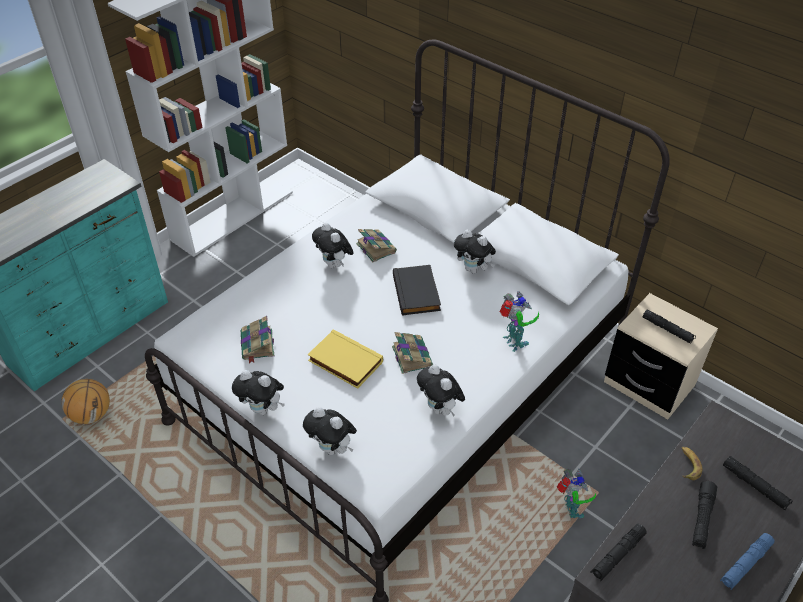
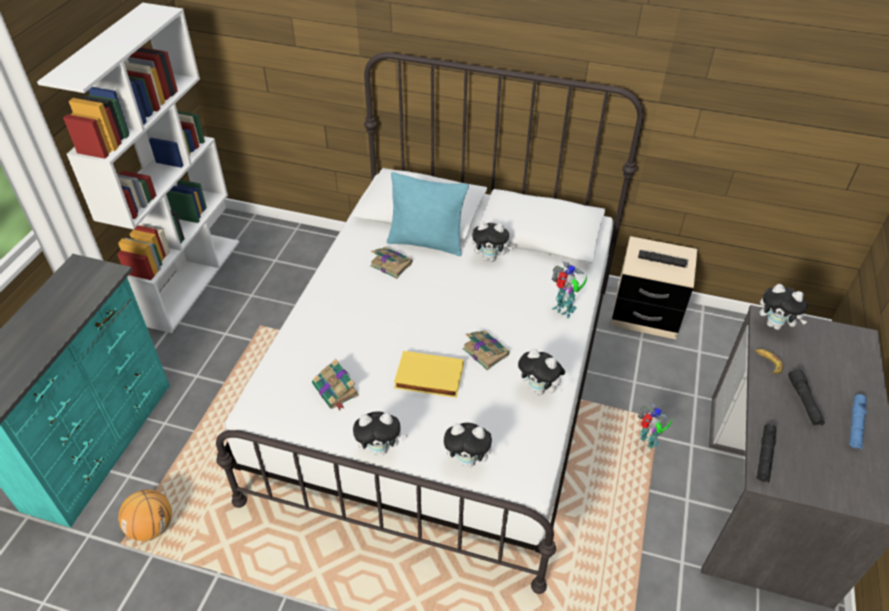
camera: 25 degrees left, 0 degrees up
(334, 264) = (362, 291): plush toy -> plush toy (775, 325)
(417, 293) = (454, 293): black book -> none
(421, 237) = (426, 243): none -> turquoise pillow
(755, 486) = (823, 361): black flashlight -> none

